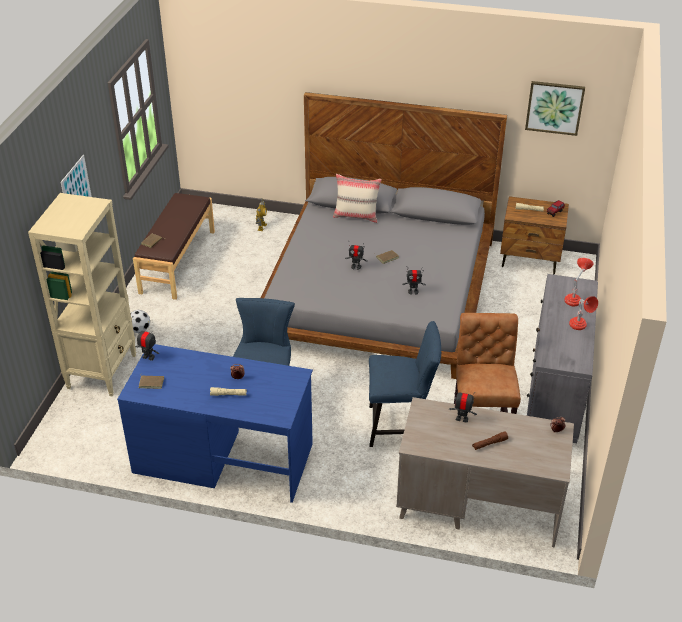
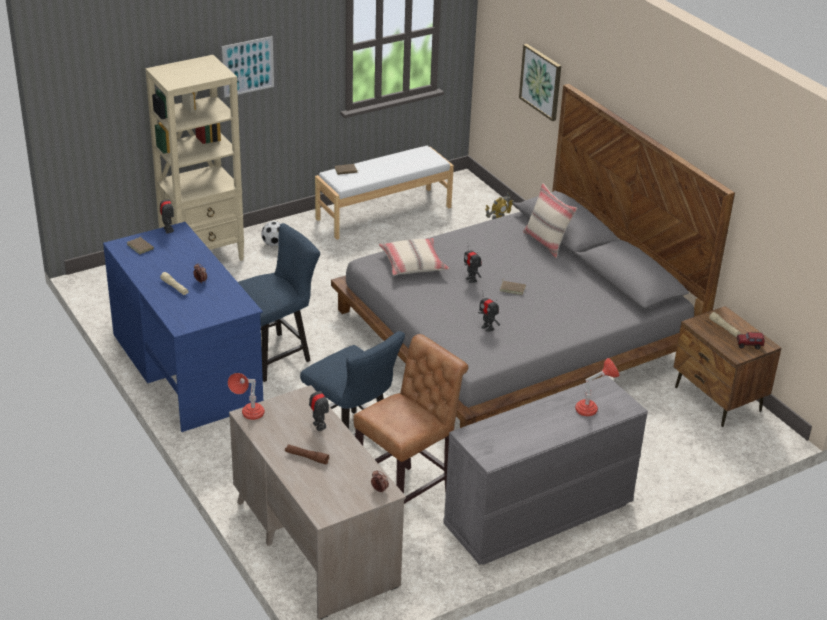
camera: 45 degrees right, 5 degrees down
(177, 261) = (383, 212): brown bench -> white bench
(308, 279) = (413, 264): none -> beige pillow
(554, 107) = (784, 205): picture -> picture (541, 81)
(579, 328) = (549, 433): red table lamp -> red table lamp (249, 416)

